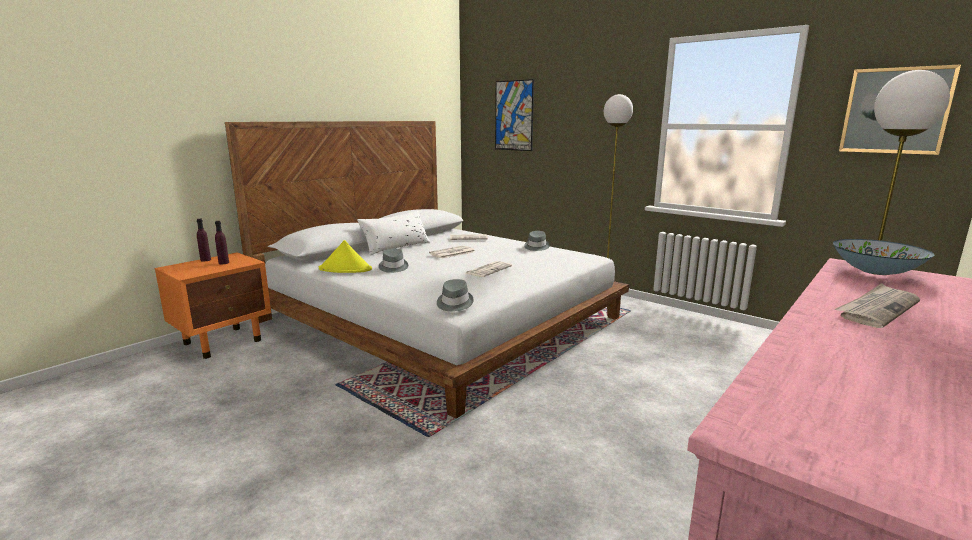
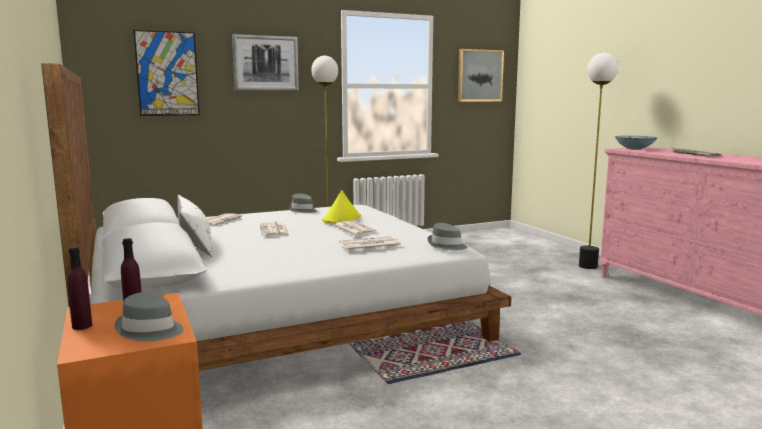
camera: 65 degrees left, 5 degrees down
(345, 269) = (261, 269): yellow hat -> yellow hat (341, 219)
(393, 267) = (293, 252): grey hat -> grey hat (149, 330)
(426, 280) = (369, 245): none -> newspaper
(586, 104) = (266, 63): none -> picture

